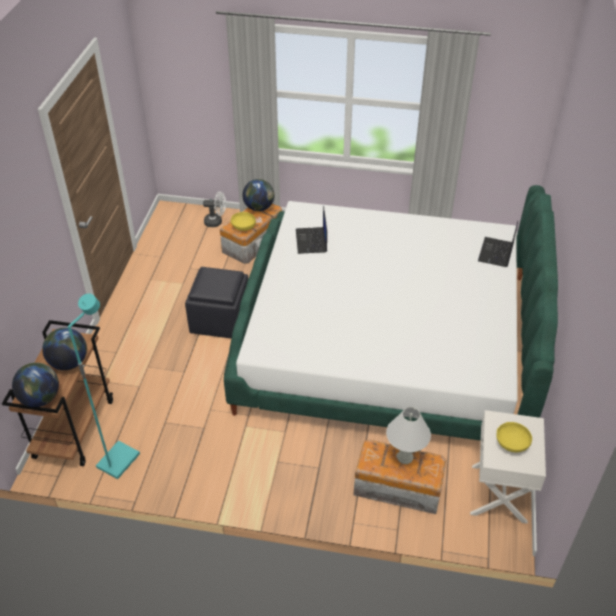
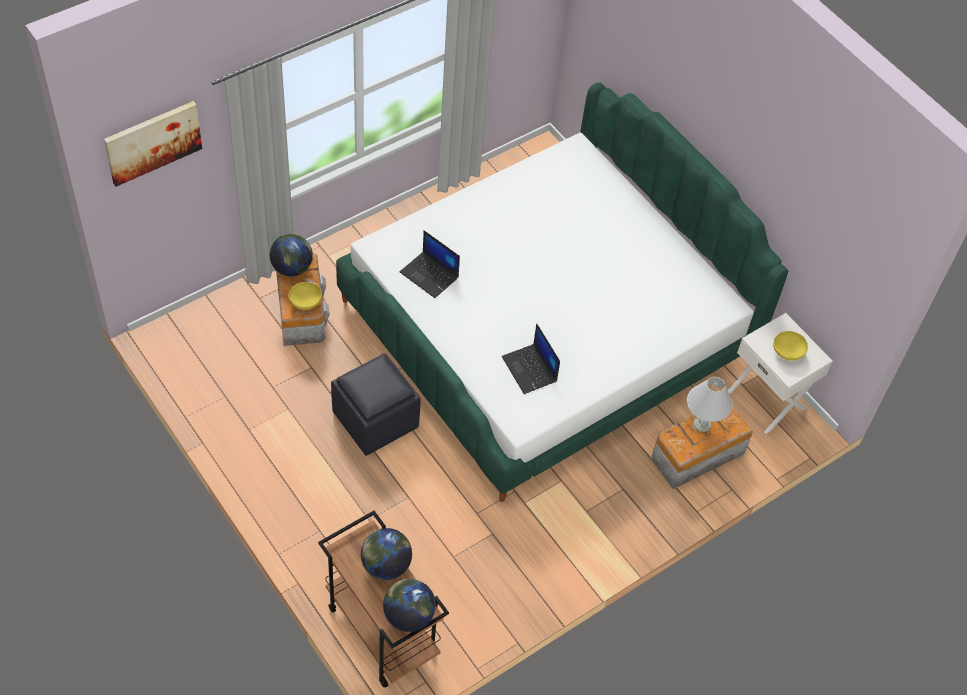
camera: 50 degrees left, 10 degrees up
(118, 460) = (458, 623): turquoise floor lamp -> none
(178, 46) = (153, 142): none -> picture
(216, 222) = (231, 313): white fan -> none
(496, 253) = (597, 175): laptop -> laptop (530, 369)

